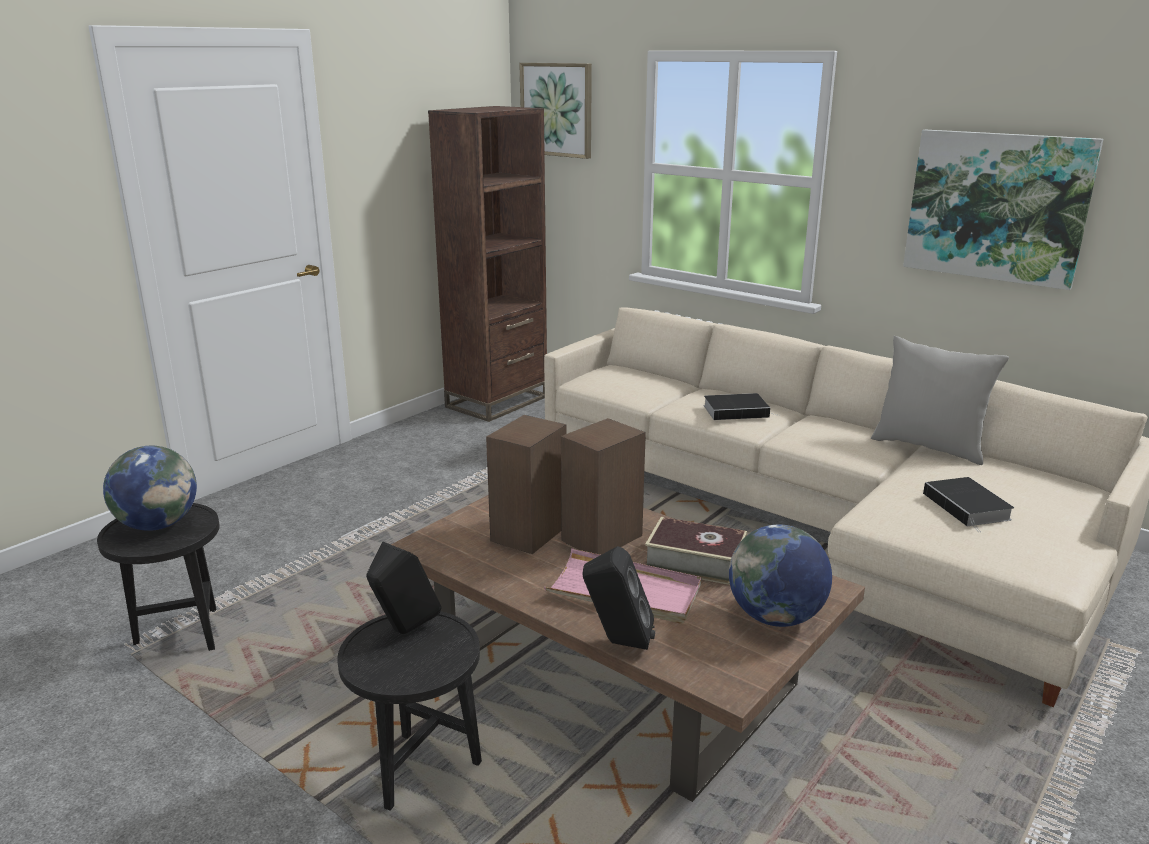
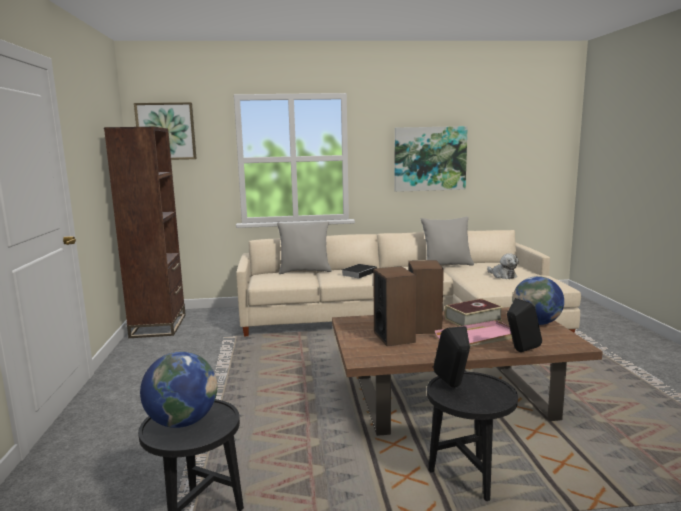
camera: 45 degrees left, 10 degrees down
(677, 380) = (305, 271): none -> grey pillow
(968, 507) = (502, 275): book -> plush toy

